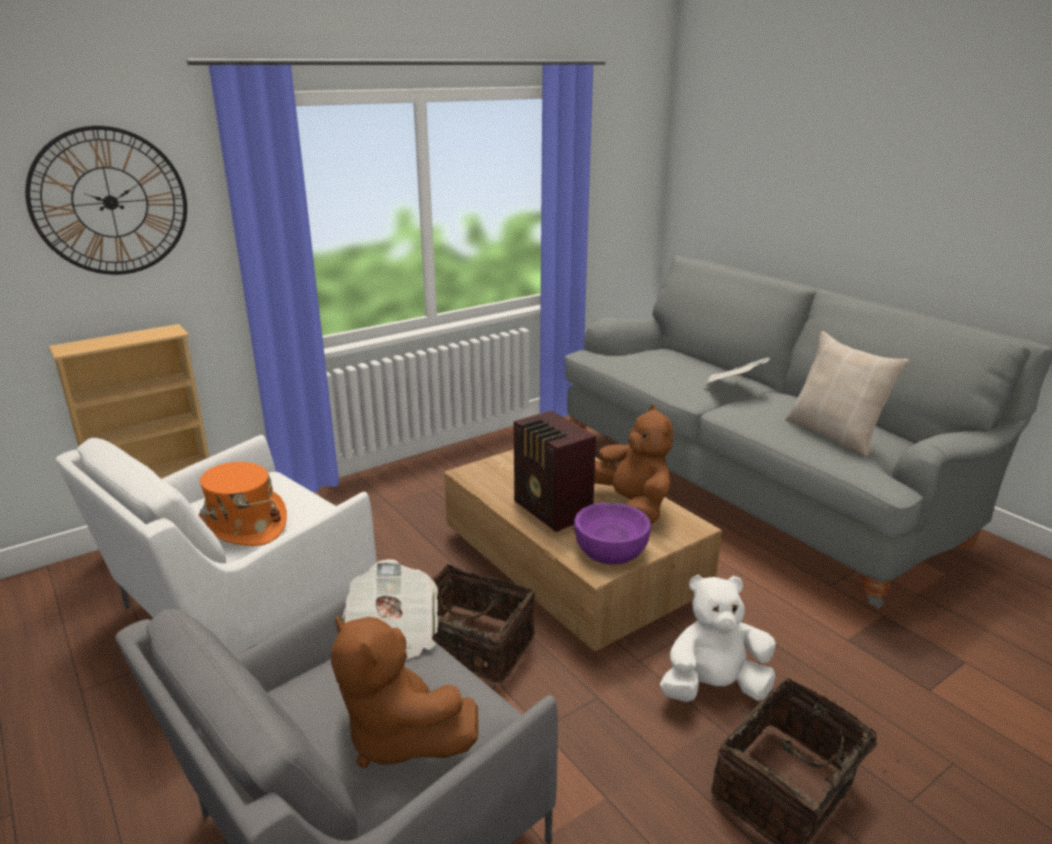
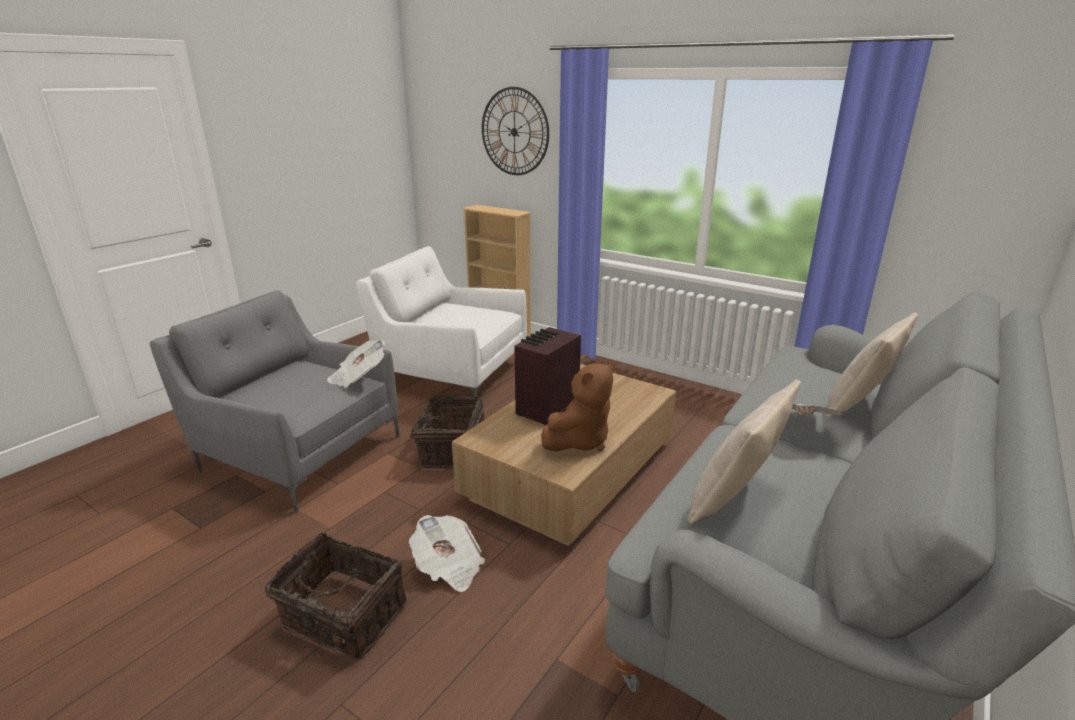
camera: 70 degrees right, 0 degrees up
(242, 526) = (447, 320): orange hat -> none
(398, 737) = (278, 396): brown plush toy -> none
(610, 548) = (506, 439): purple bowl -> none
(702, 361) = (860, 405): none -> beige pillow
(714, 688) = (448, 567): white plush toy -> newspaper

